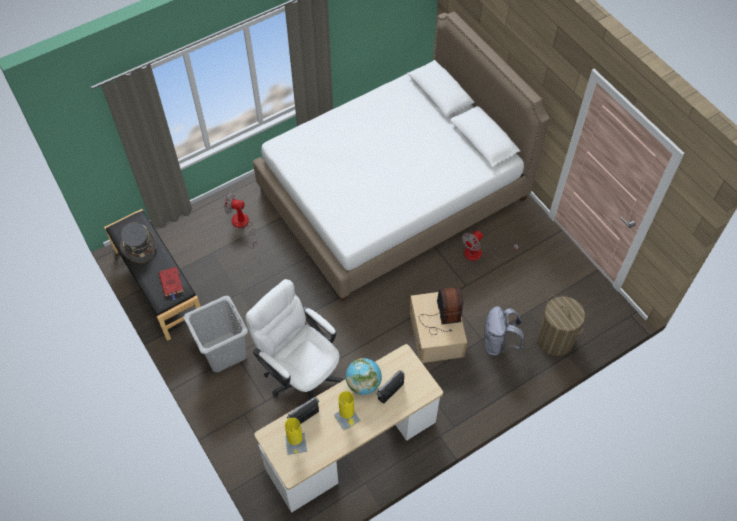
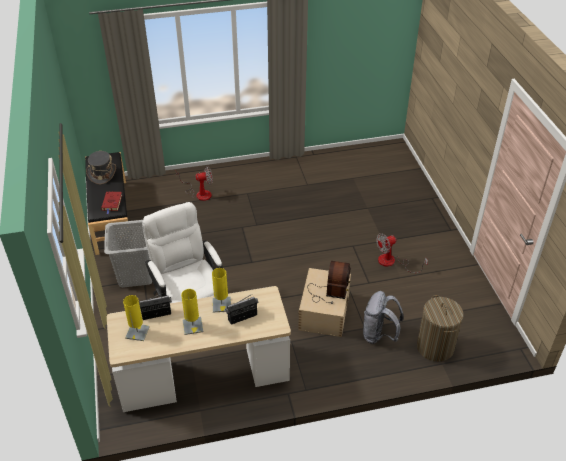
camera: 20 degrees right, 15 degrees down
(242, 225) = (199, 193): fan -> fan turned 135 degrees clockwise
(363, 383) = (221, 305): globe -> yellow table lamp
(392, 194) = (335, 201): white bed -> none

